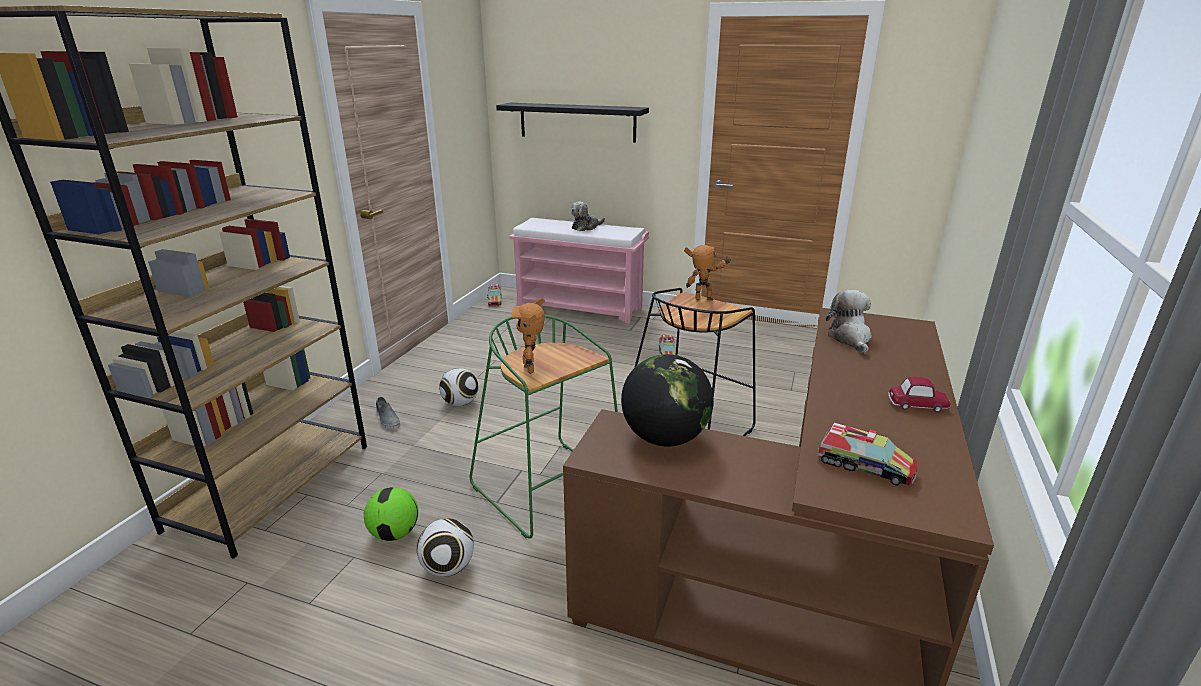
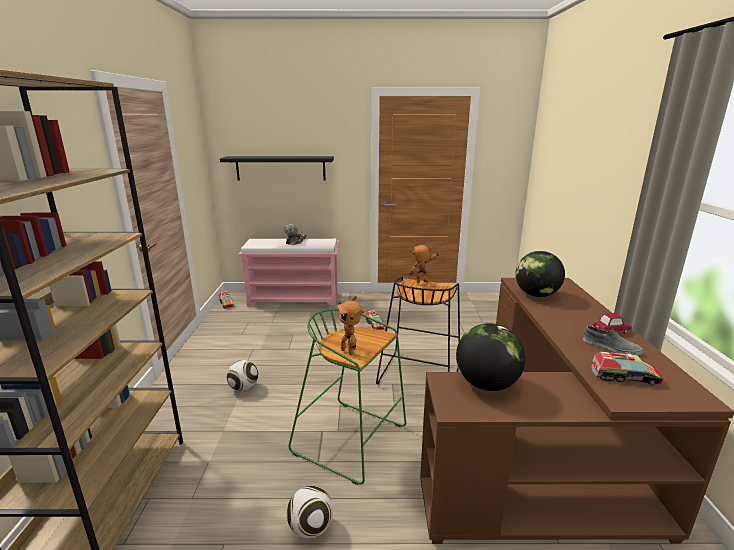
camera: 20 degrees left, 5 degrees down
(387, 419) = (188, 414): grey shoe -> grey shoe (611, 347)
(395, 533) = (249, 511): football -> none
(850, 338) = (536, 295): plush toy -> globe

